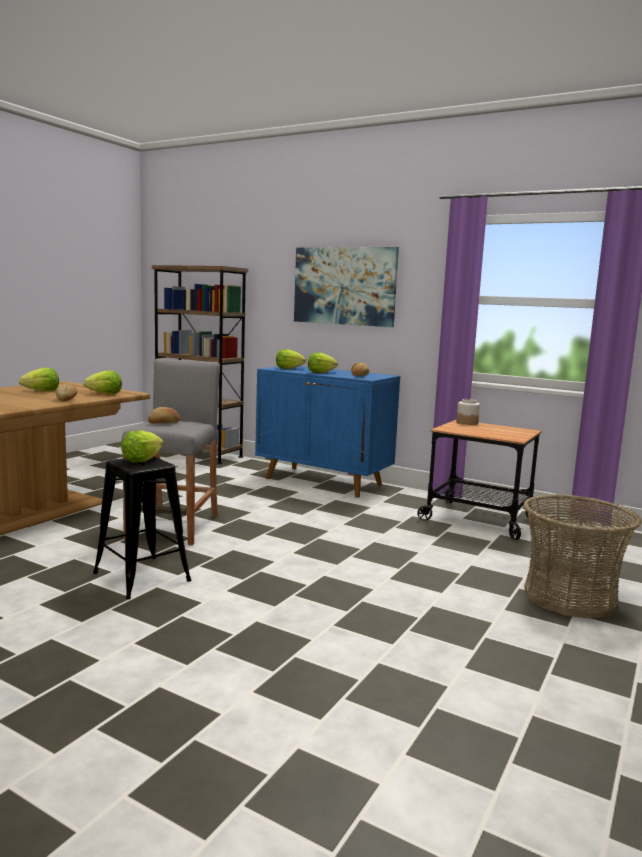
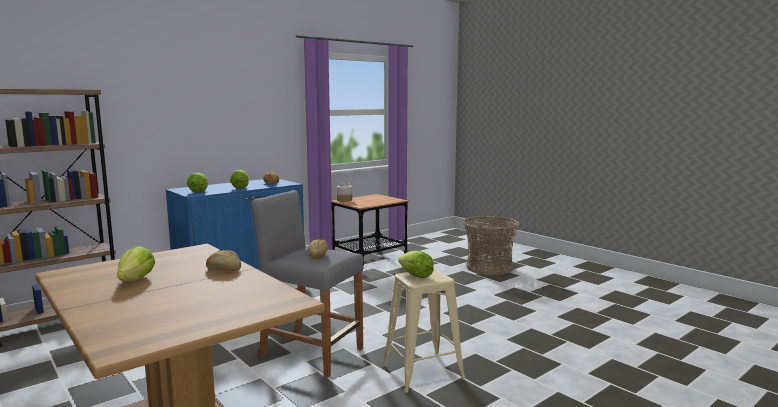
camera: 70 degrees left, 0 degrees up
(105, 393) = (195, 256): lettuce -> none
(141, 577) = (422, 372): black stool -> beige stool
(344, 286) = (212, 106): picture -> none

